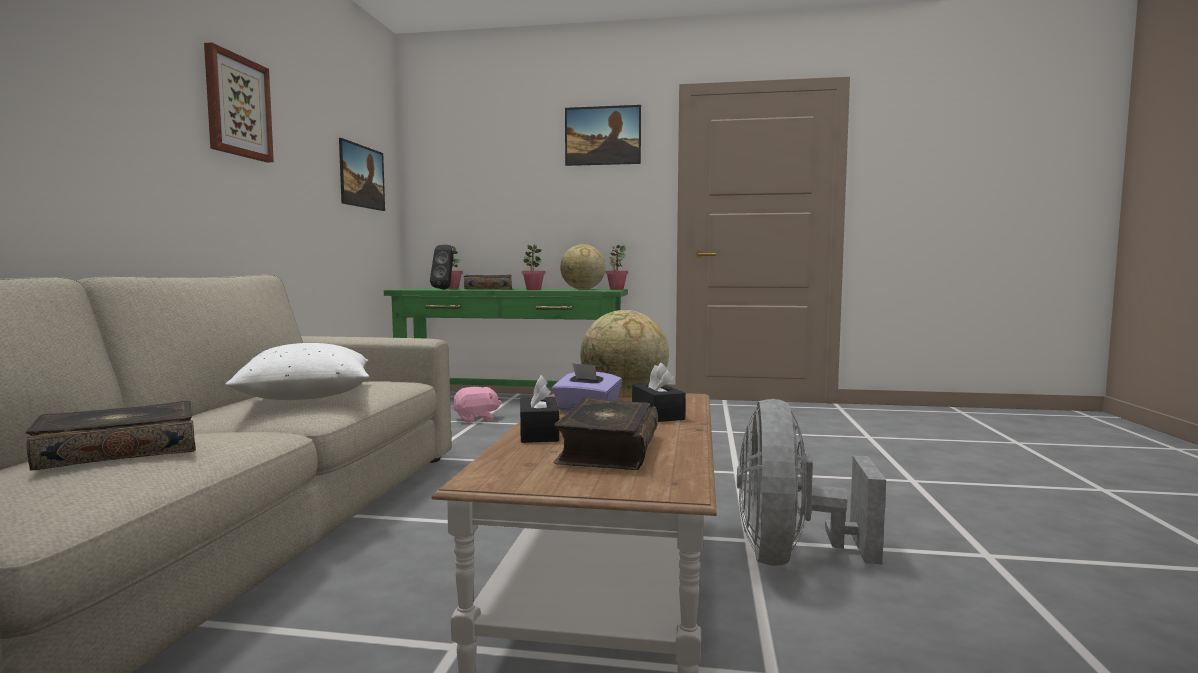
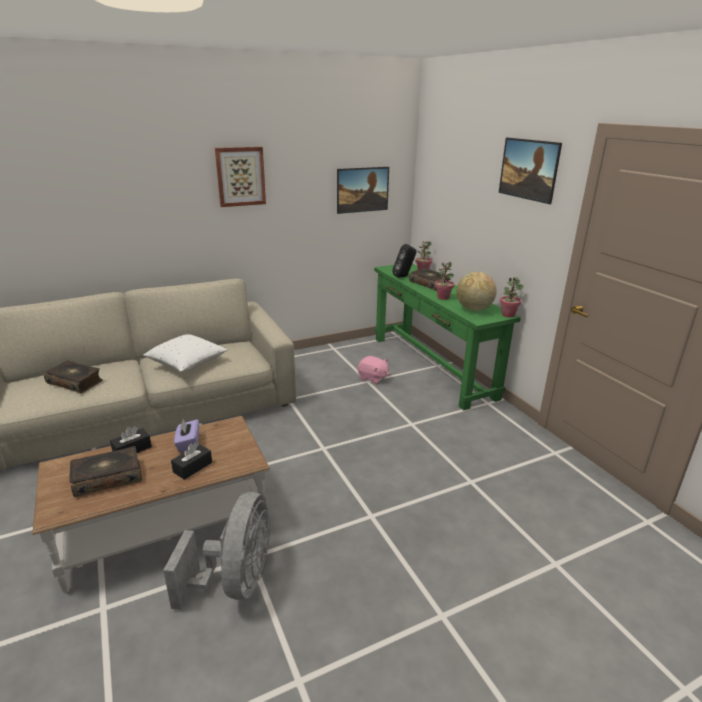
camera: 55 degrees right, 20 degrees up
(624, 397) = (232, 442): globe -> none
(791, 557) = (236, 581): grey fan -> grey fan turned 120 degrees clockwise

